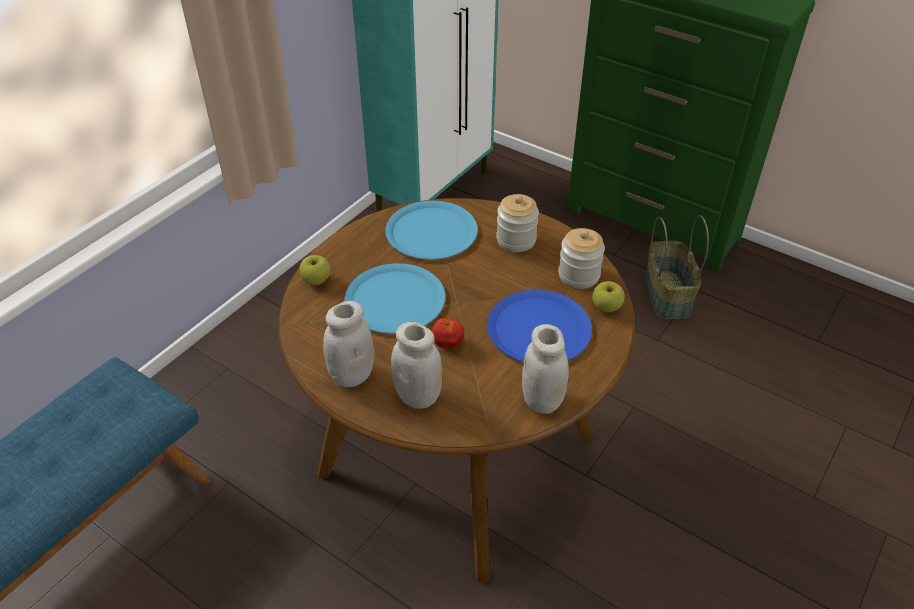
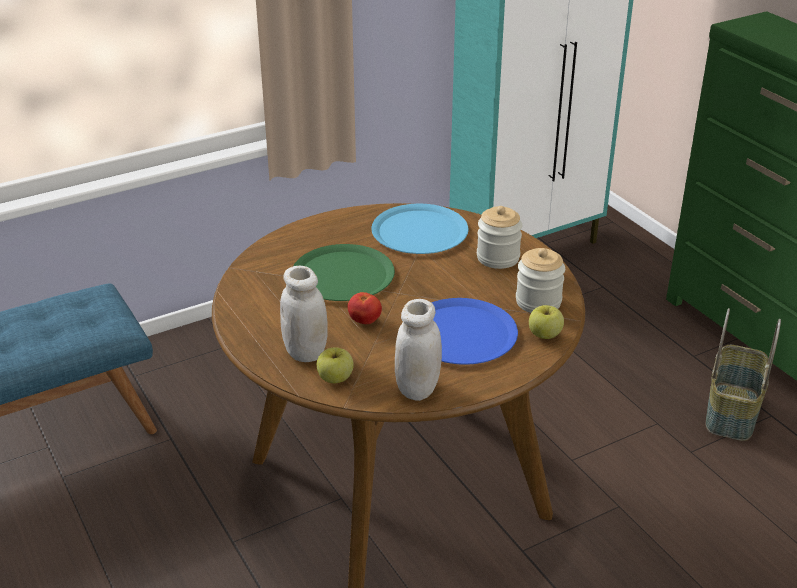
camera: 25 degrees right, 10 degrees down
(316, 280) = (284, 242): apple -> apple (335, 379)
(352, 375) = (260, 320): white jar -> none
(395, 300) = (343, 275): blue plate -> green plate

